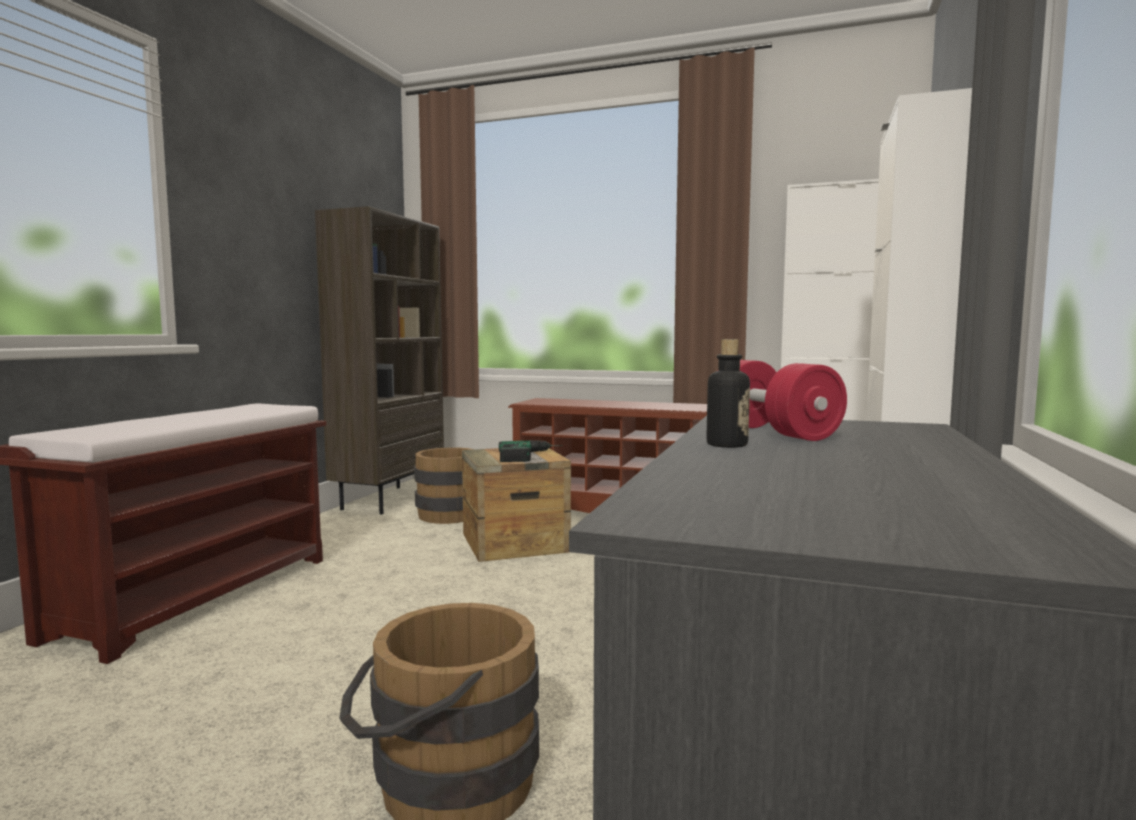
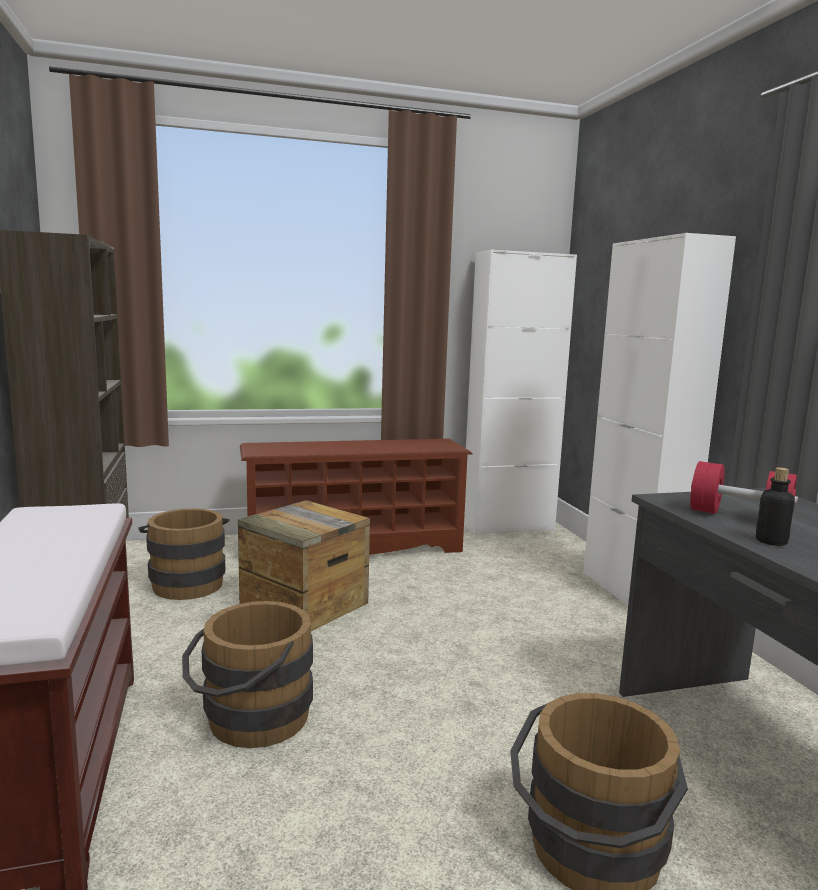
camera: 35 degrees left, 5 degrees up
(349, 603) = (249, 721): none -> brown bucket
(531, 456) = (324, 517): power drill -> none

